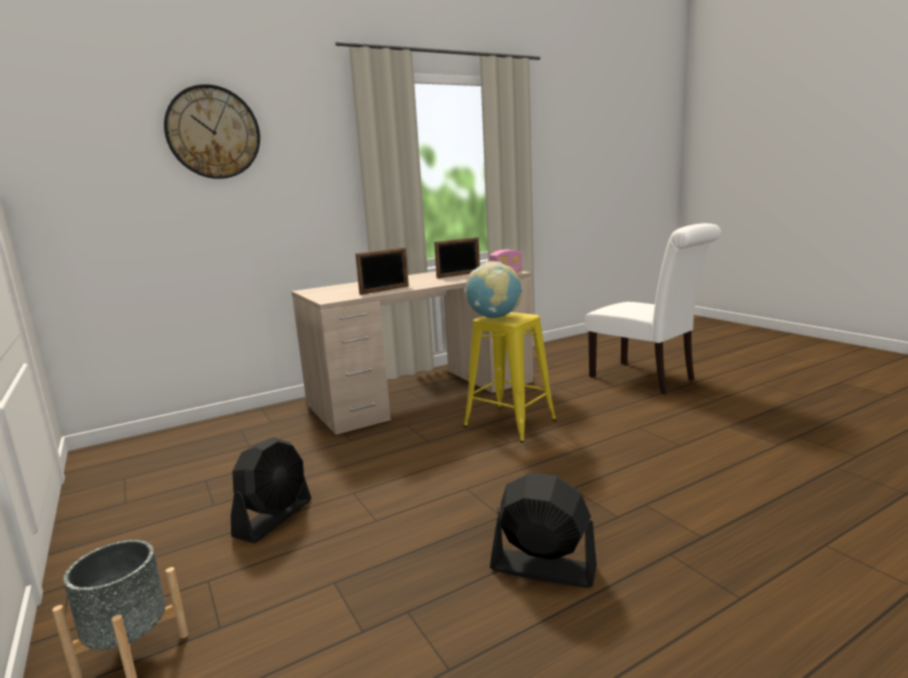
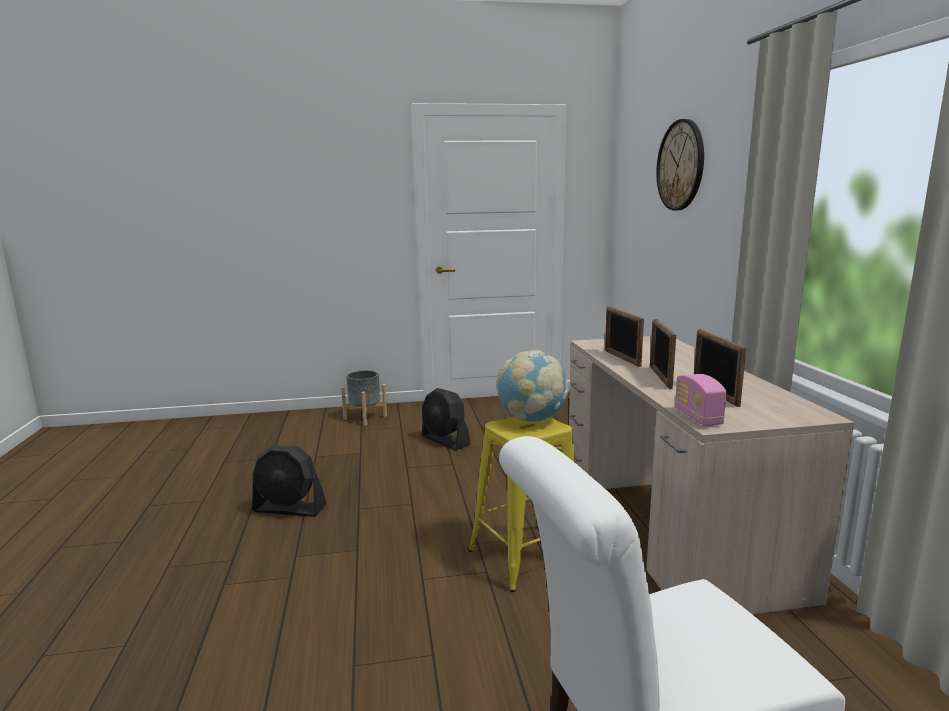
camera: 110 degrees right, 0 degrees up
(433, 282) = (660, 377): none -> picture frame
(542, 568) = (289, 509): black fan -> black fan turned 60 degrees clockwise

